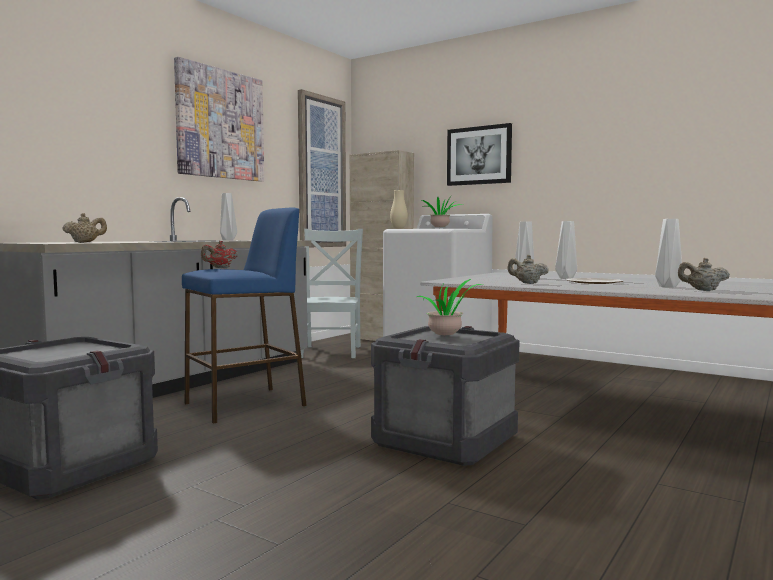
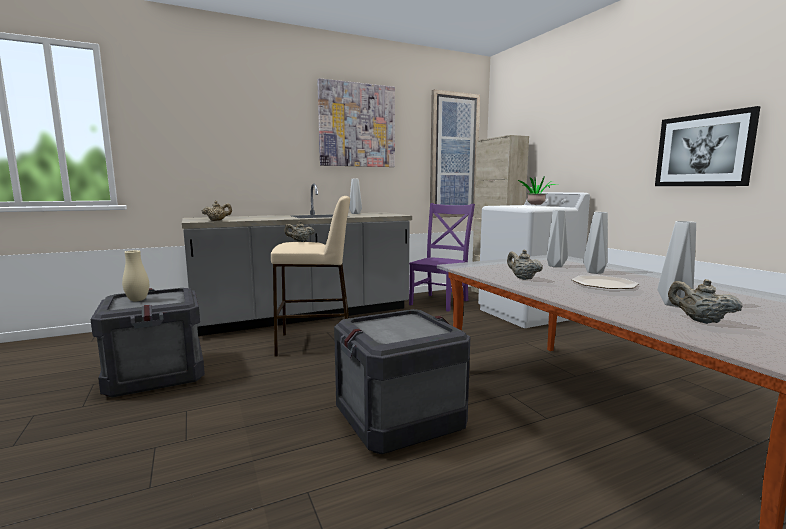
camera: 30 degrees right, 5 degrees up
(220, 268) = (300, 241): red teapot -> beige teapot
(246, 404) = (316, 343): blue stool -> beige stool
(331, 351) = (440, 302): grey chair -> purple chair
(398, 228) = (497, 205): beige vase -> beige vase (137, 300)
(447, 337) = (406, 326): potted plant -> none
(479, 155) = (583, 136): picture -> picture (703, 150)

